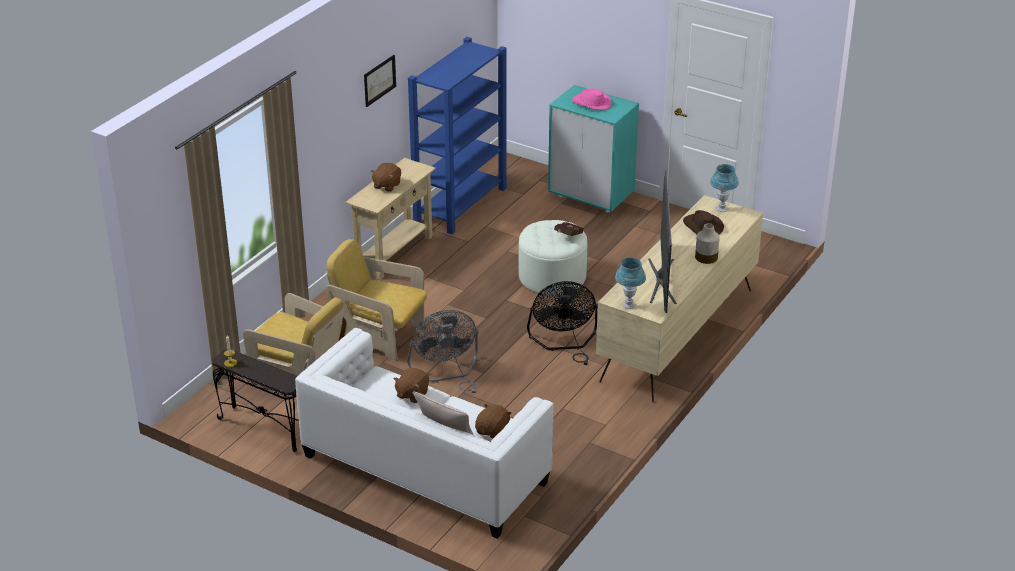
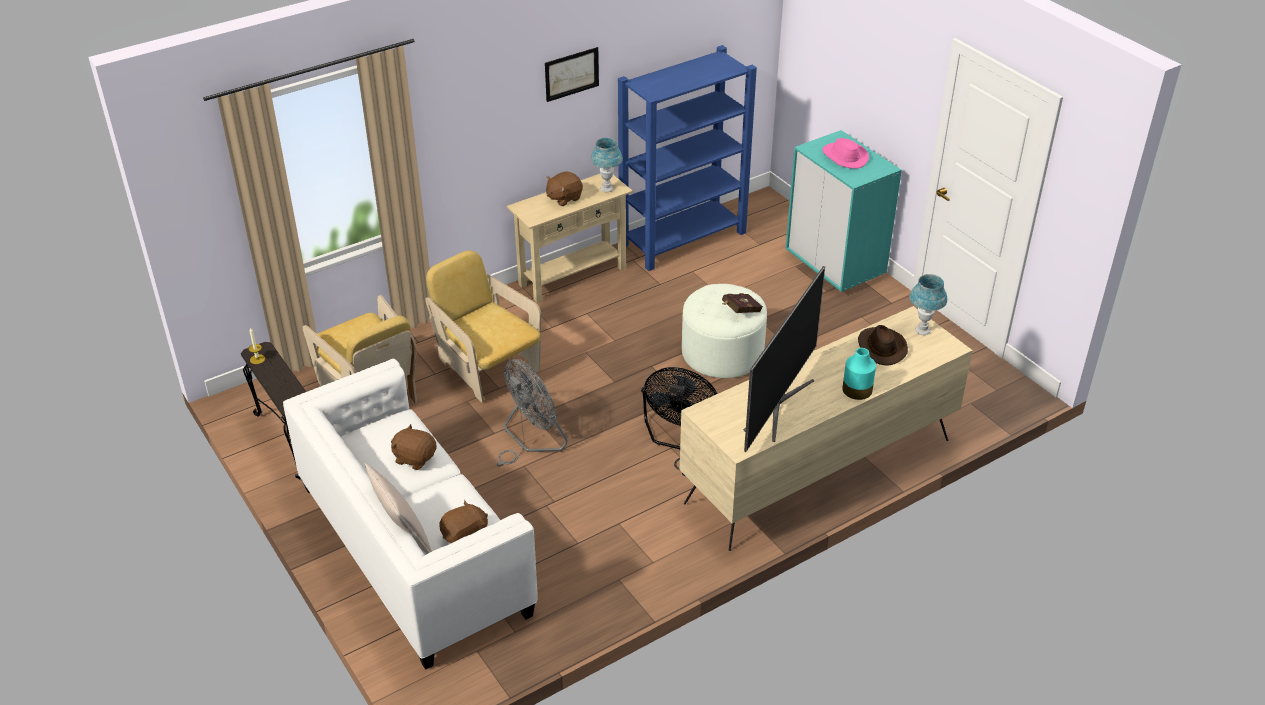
camera: 25 degrees right, 5 degrees up
(412, 394) = (415, 458): brown plush toy -> brown plush toy turned 60 degrees clockwise
(449, 373) = (526, 437): grey fan -> grey fan turned 45 degrees clockwise
(629, 305) = (715, 426): blue table lamp -> blue table lamp (607, 189)
(706, 257) = (857, 390): beige vase -> turquoise vase

